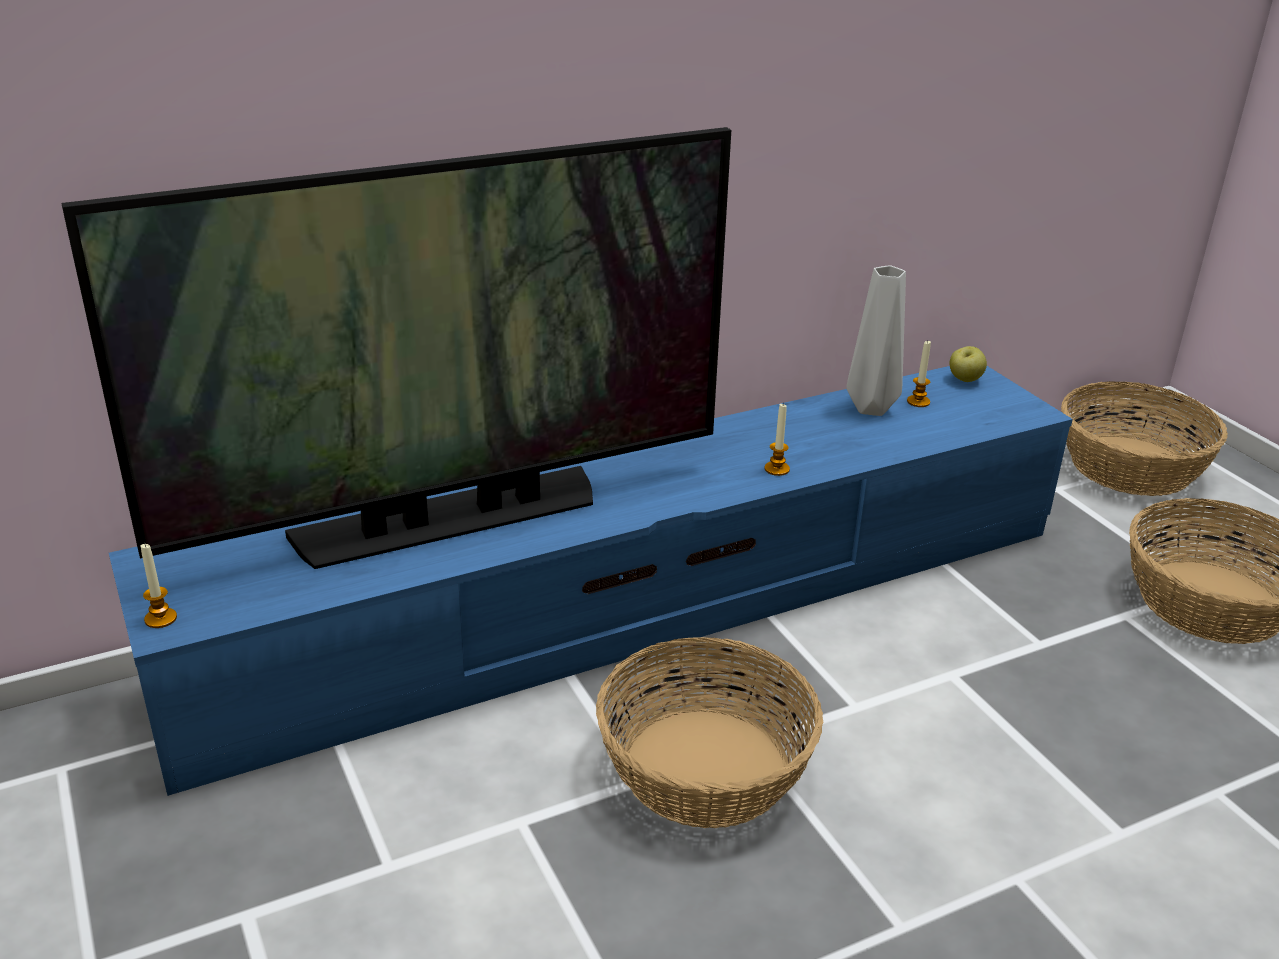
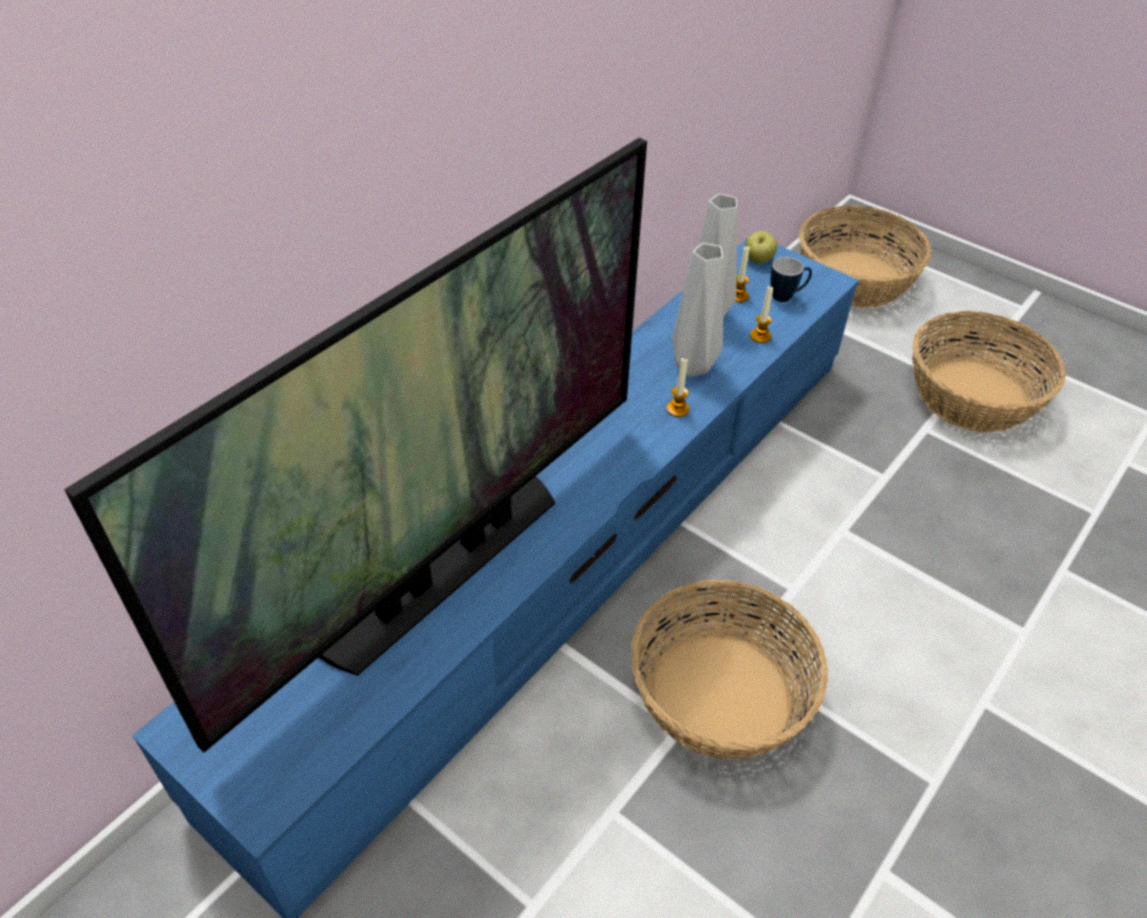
camera: 25 degrees left, 15 degrees up
(160, 618) = (249, 798): candle -> candle (760, 336)
(821, 443) = (694, 368): none -> grey vase
(974, 413) = (787, 296): none -> mug

